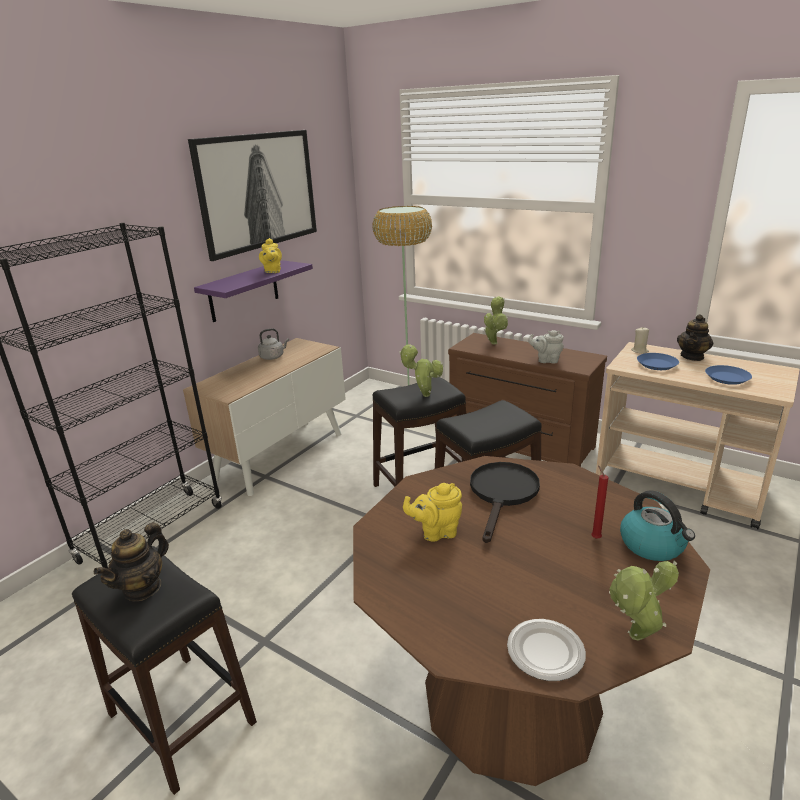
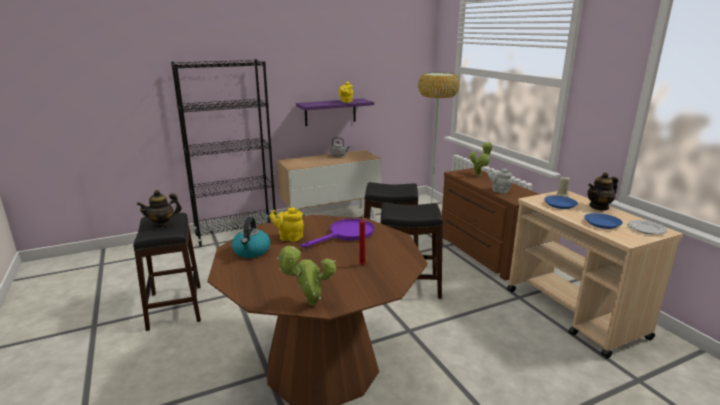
camera: 30 degrees right, 5 degrees down
(258, 191) = (351, 53): picture -> none
(423, 395) = (392, 190): potted plant -> none
(502, 494) = (346, 234): black frying pan -> purple frying pan
(544, 652) = (261, 291): plate -> plate (646, 229)
(653, 545) = (388, 278): kettle -> kettle (251, 251)

